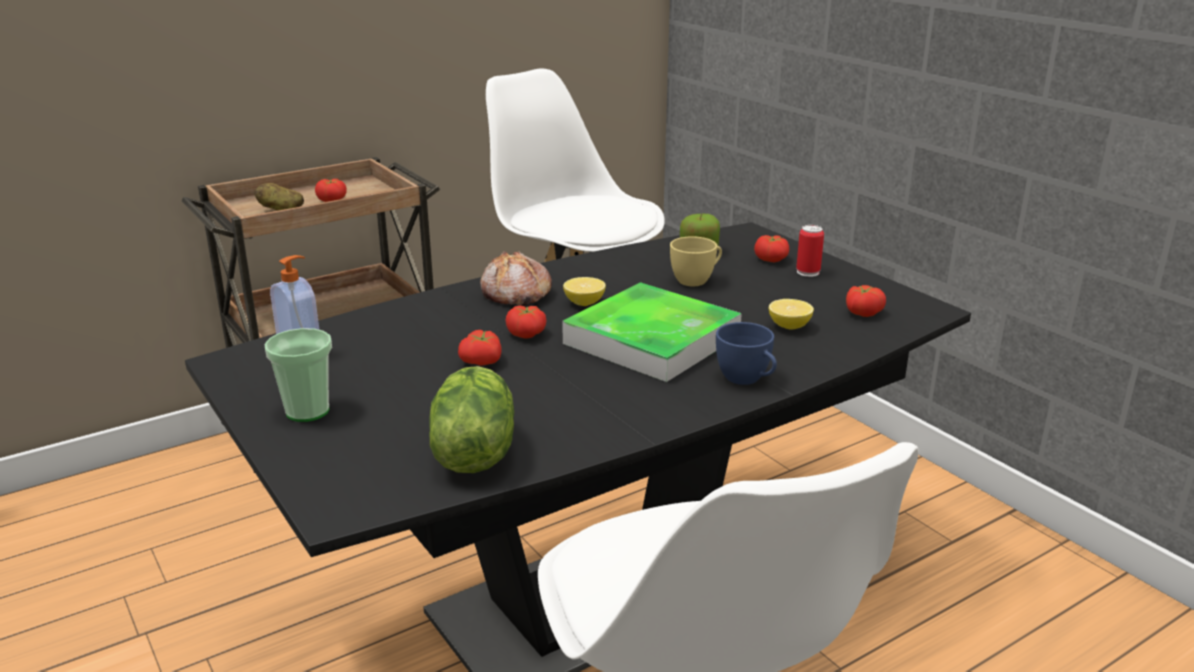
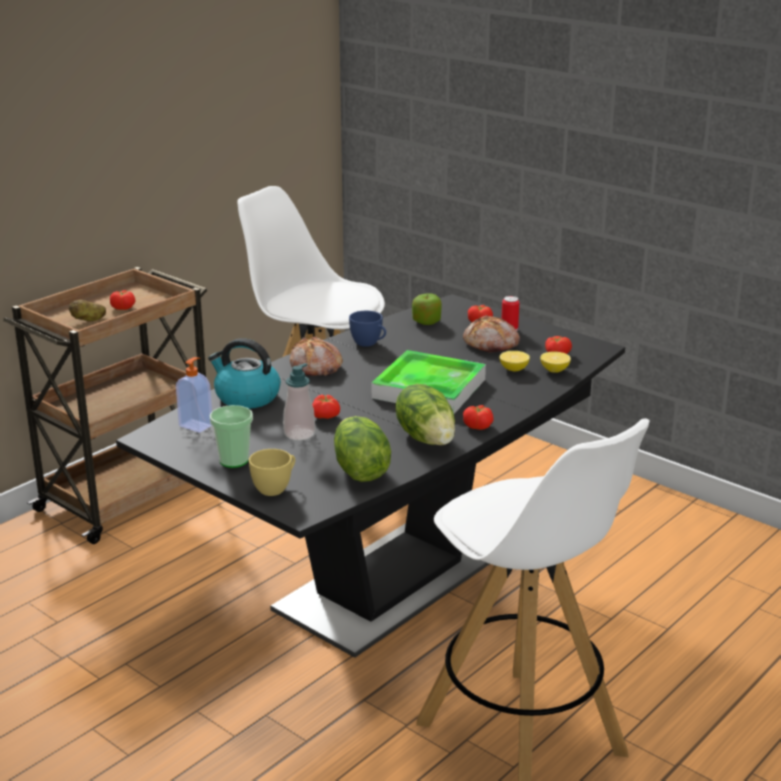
camera: 15 degrees left, 0 degrees up
(396, 323) = (246, 397): none -> kettle
(427, 383) = (299, 434): none -> soap dispenser
(527, 334) = (343, 394): tomato -> tomato (478, 426)
(584, 303) = (368, 369): lemon -> lemon (554, 370)
(607, 413) = (427, 438): none -> lettuce
(696, 280) = (436, 343): yellow cup -> yellow cup (275, 488)
(747, 380) = (503, 407): blue cup -> blue cup (369, 344)
(773, 289) = (491, 344): none -> bread

